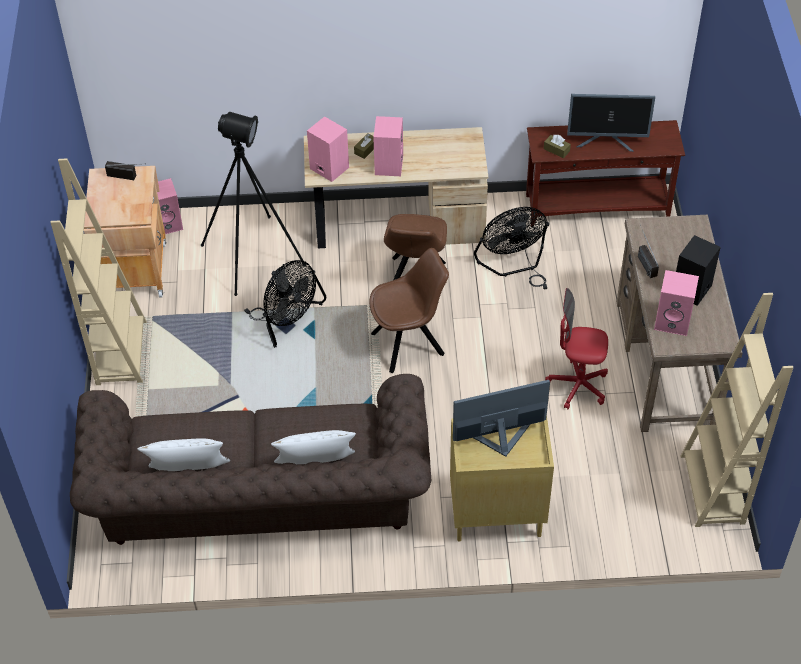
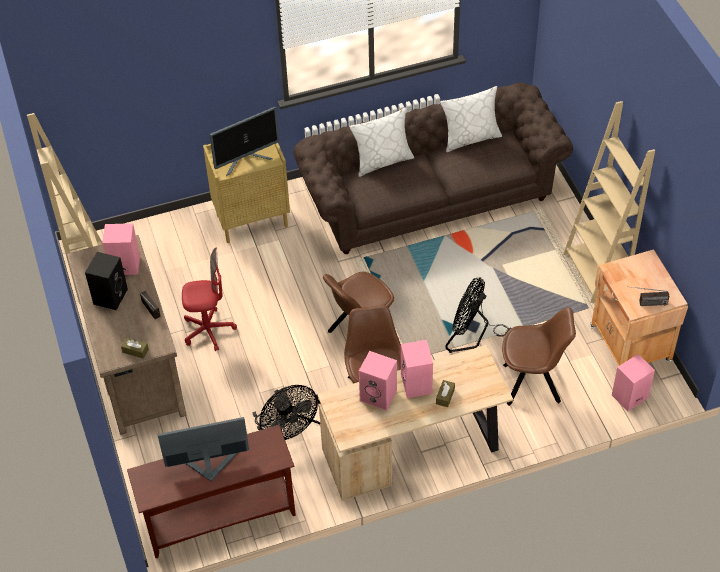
camera: 165 degrees right, 0 degrees up
(253, 256) = (532, 384): black floor lamp -> brown chair
(328, 168) = (472, 367): pink speaker -> pink speaker (379, 395)
(556, 150) = (257, 443): brown tissue box -> brown tissue box (135, 351)

